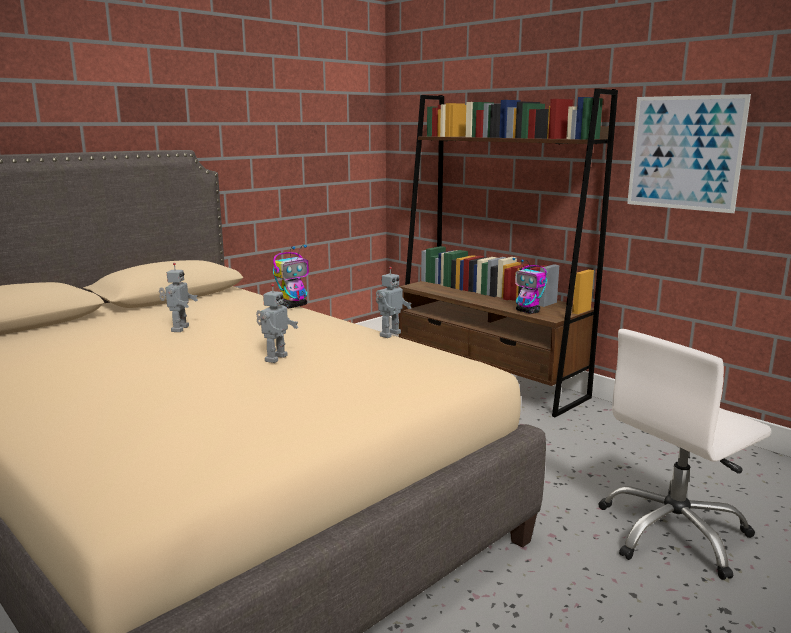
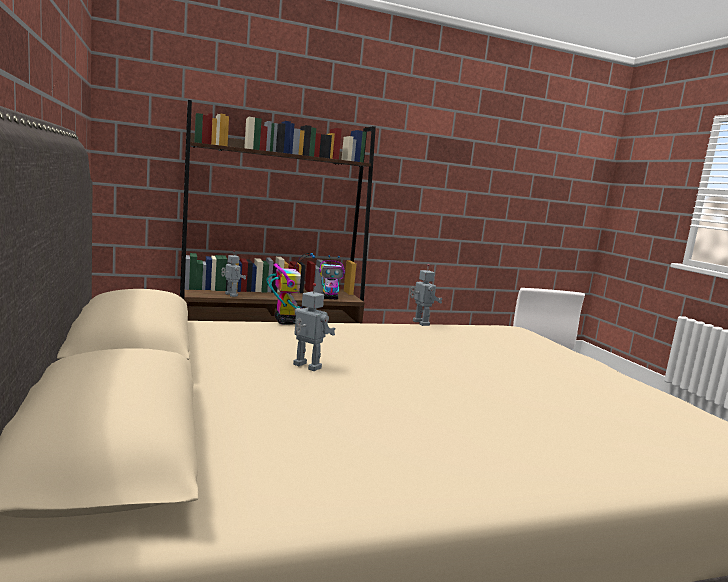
camera: 65 degrees left, 5 degrees down
(275, 358) = (453, 358): toy robot -> toy robot (230, 295)
(684, 153) = (407, 177): picture -> none

